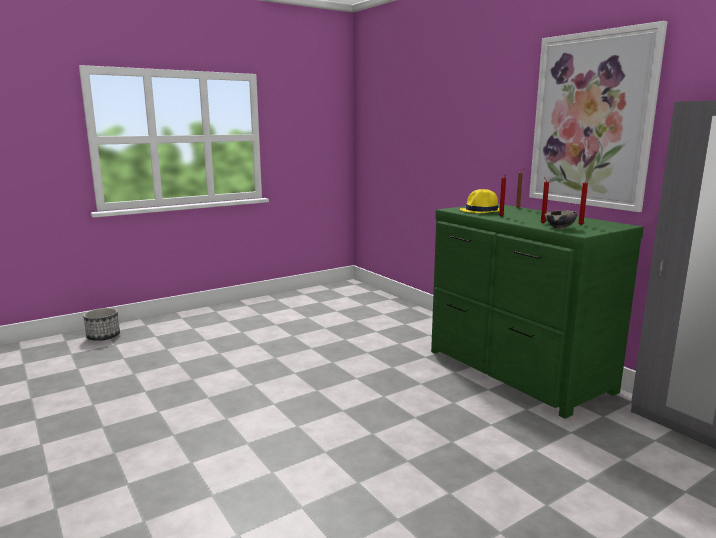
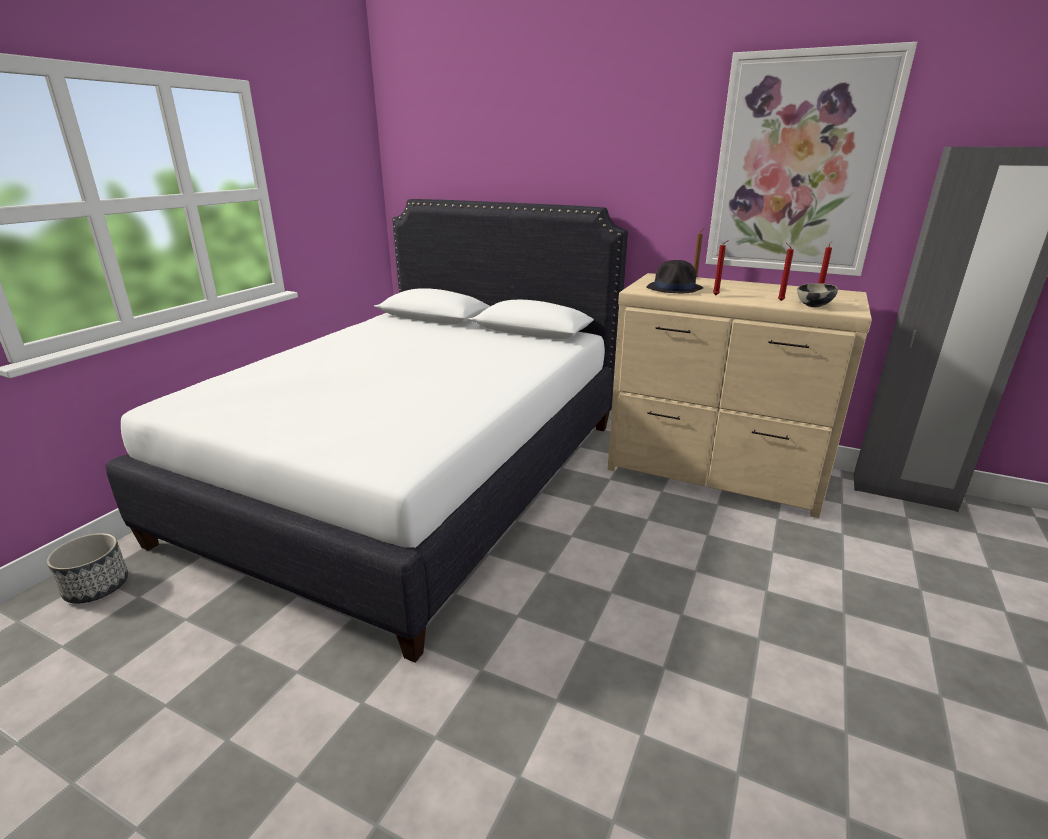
camera: 30 degrees left, 10 degrees up
(300, 327) = (415, 476): none -> white bed
(482, 211) = (674, 288): yellow hat -> black hat
(516, 371) = (714, 471): green dresser -> beige dresser

